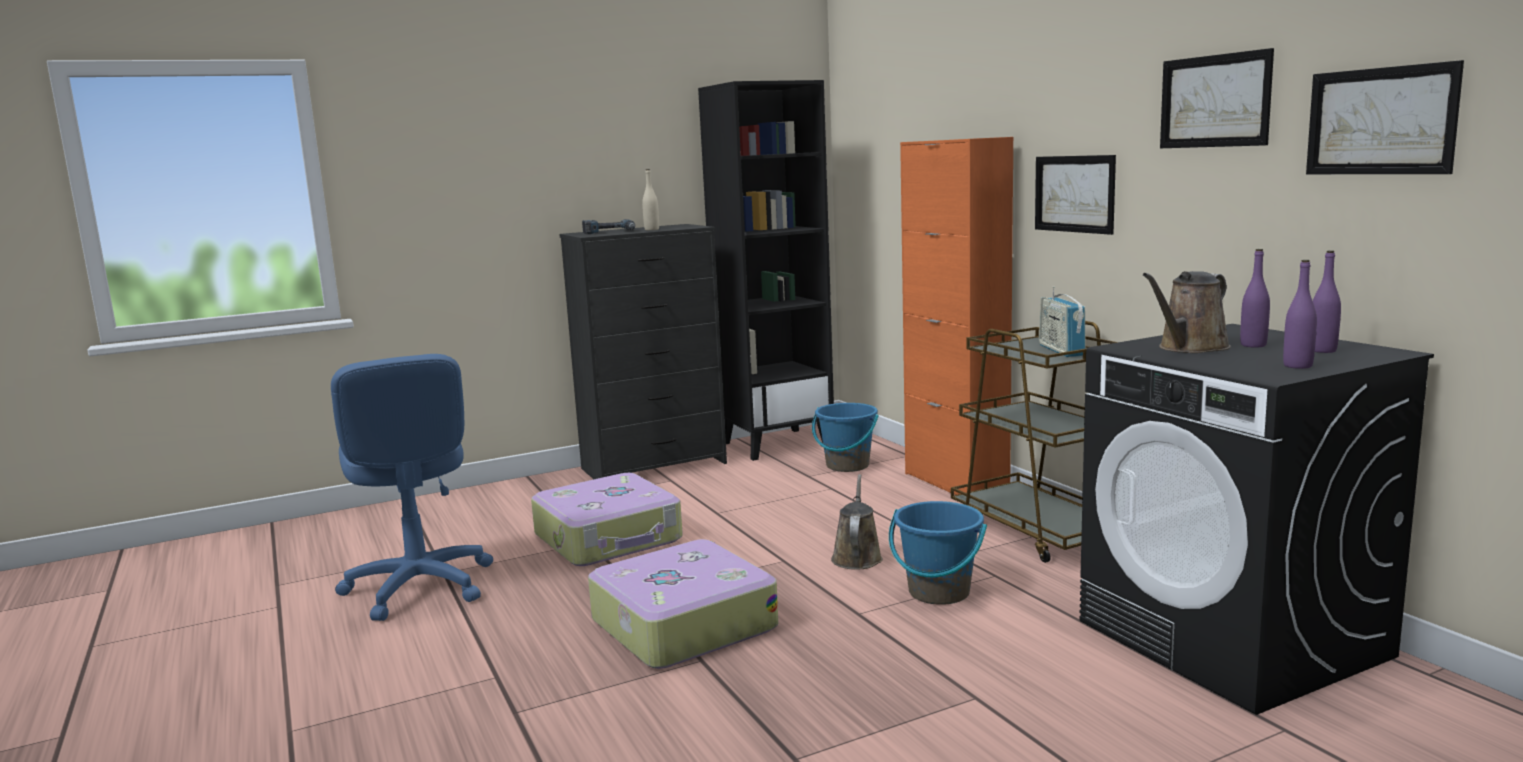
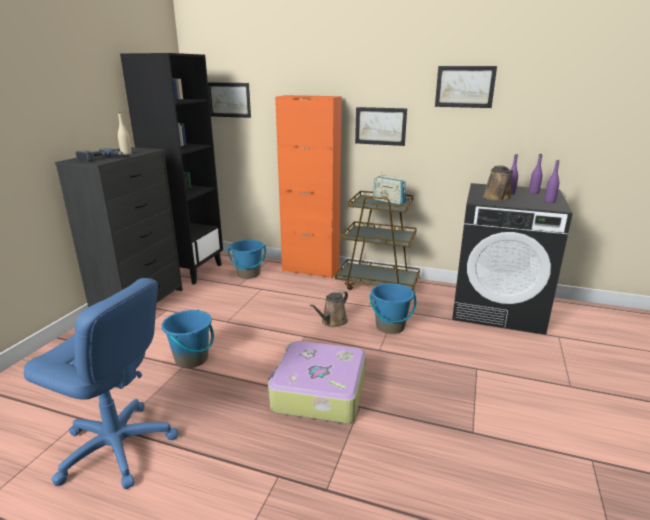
camera: 45 degrees left, 10 degrees up
(609, 538) = (192, 359): suitcase -> blue bucket
(857, 557) = (332, 322): brown watering can -> brown watering can turned 105 degrees counterclockwise
(1380, 121) = (544, 101): picture -> picture (229, 100)

